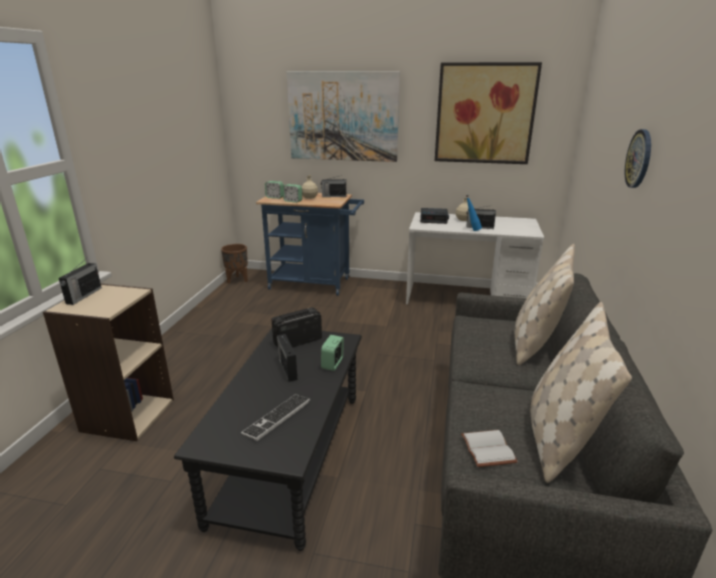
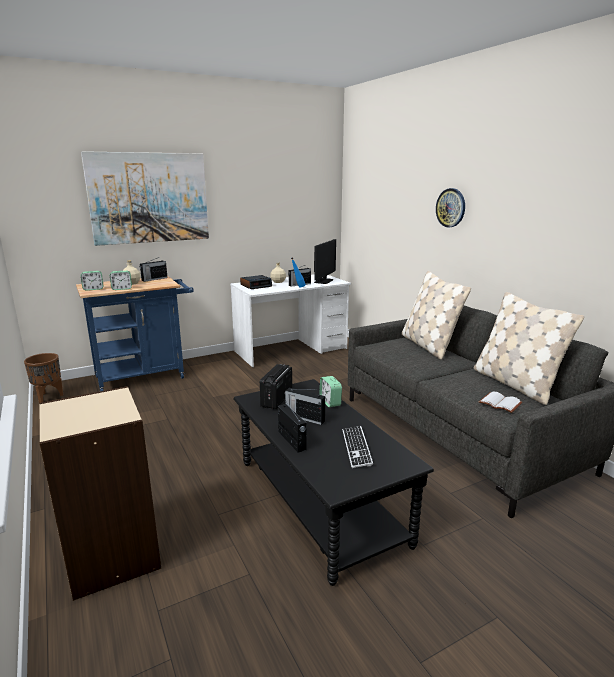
camera: 40 degrees left, 5 degrees down
(83, 296) = (58, 415): radio -> radio (292, 441)
(485, 114) = (277, 191): picture -> none
(514, 228) = (323, 281): none -> monitor

